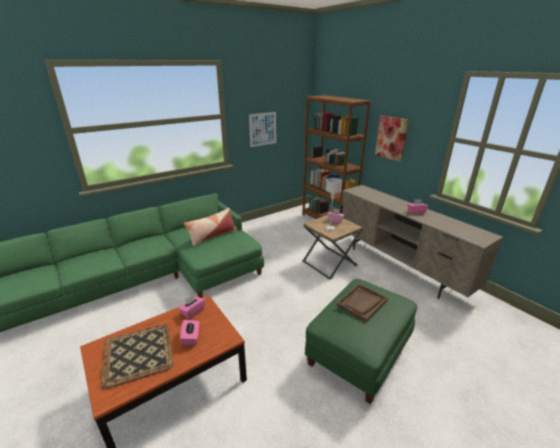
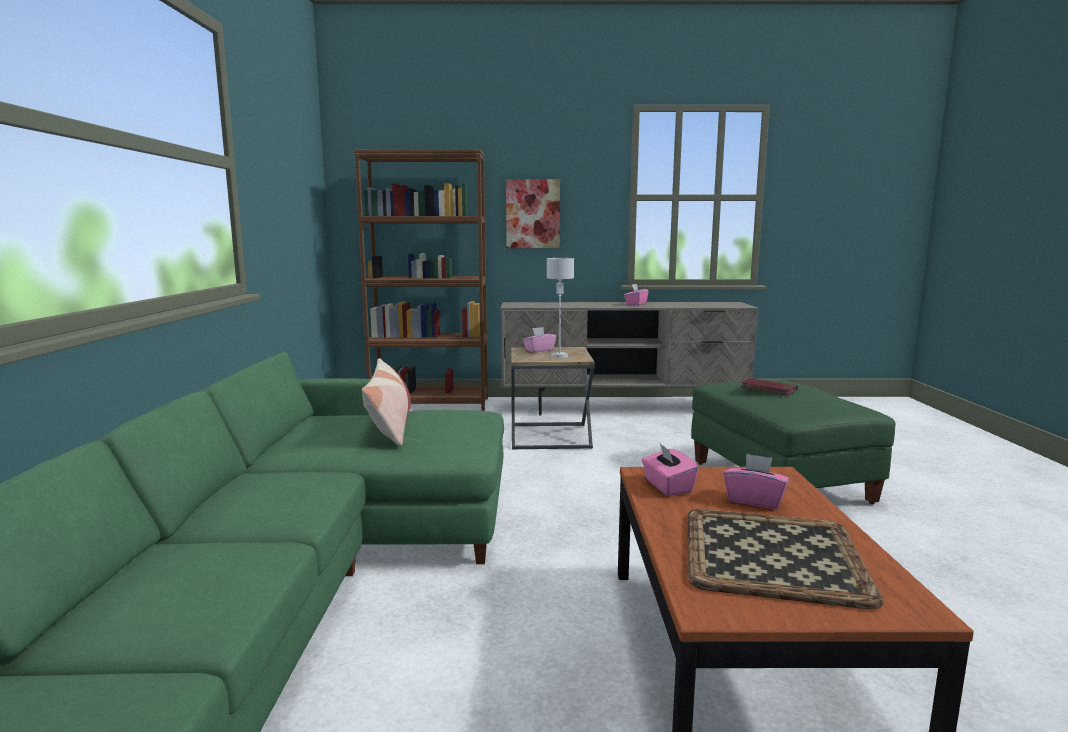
camera: 55 degrees left, 15 degrees down
(263, 129) = (281, 214): picture -> none
(362, 303) = (768, 389): brown tray -> red book

